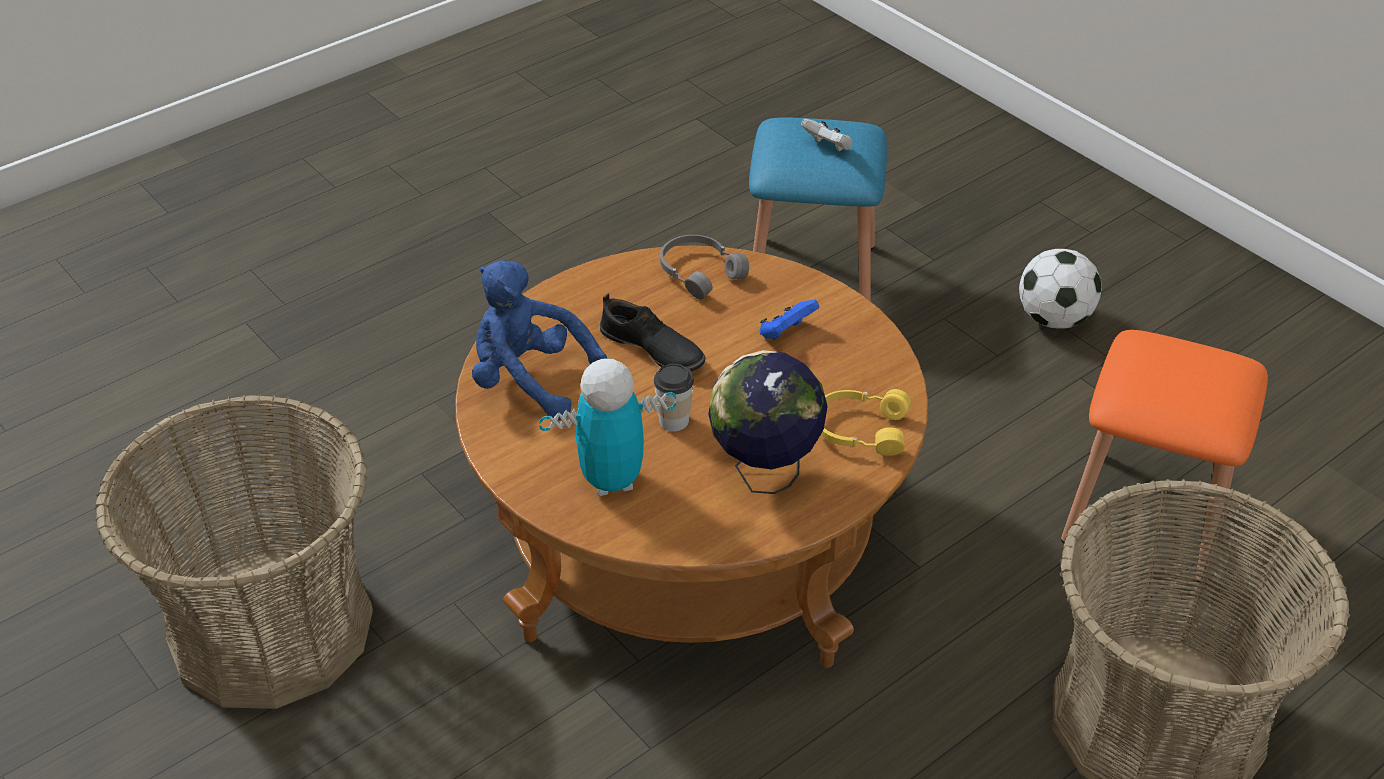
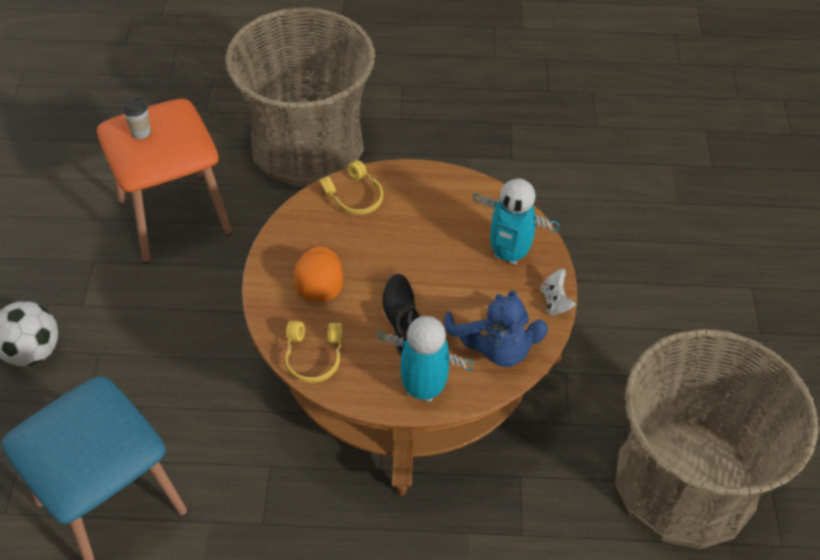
camera: 140 degrees left, 10 degrees up
(566, 309) = (423, 388): none -> toy robot
(674, 421) = (441, 265): cup -> cup (141, 132)
(700, 272) = (313, 357): grey headphones -> yellow headphones
(764, 474) = (429, 206): globe -> none
(786, 333) = (318, 277): blue game controller -> orange cap
(828, 147) = (81, 426): white game controller -> white game controller (555, 301)

